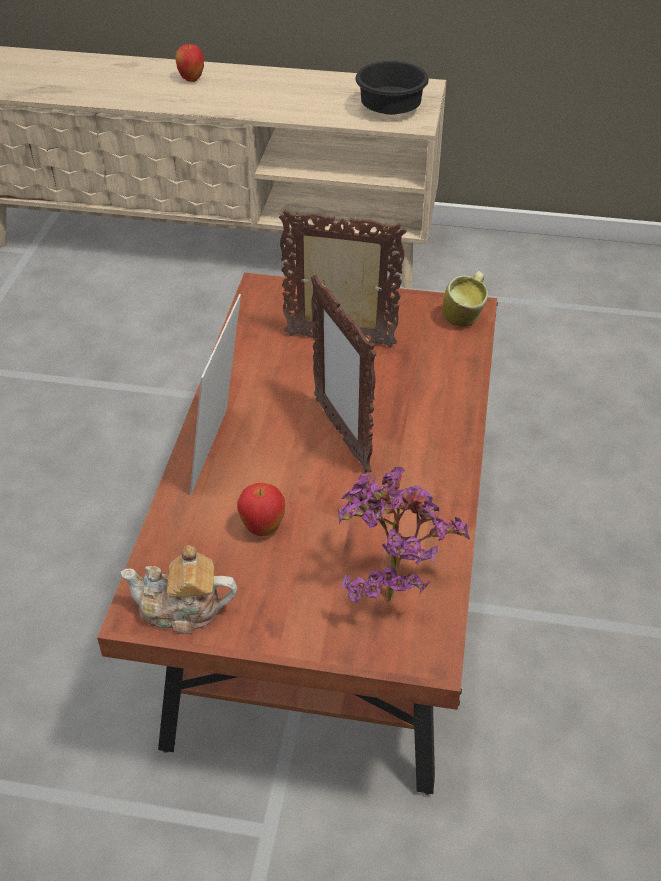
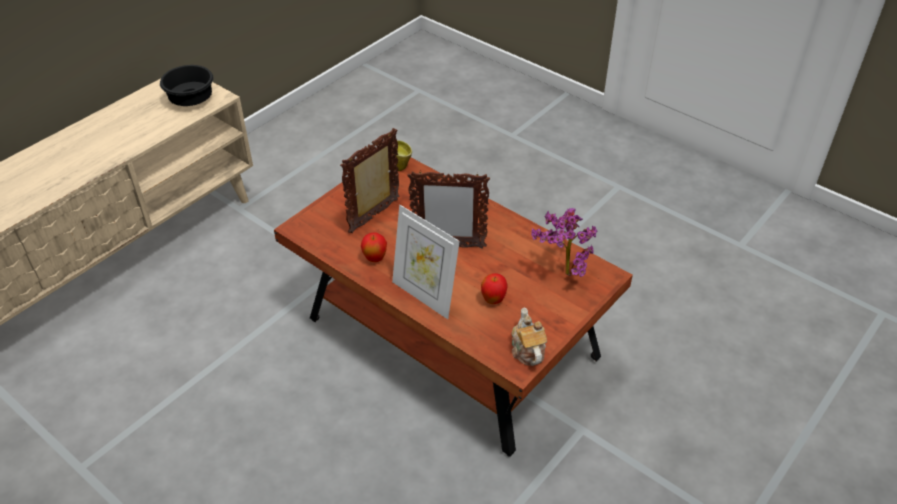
camera: 60 degrees left, 0 degrees up
(182, 610) = (527, 350): teapot -> teapot turned 135 degrees clockwise
(191, 79) = (41, 165): apple -> apple (375, 259)

